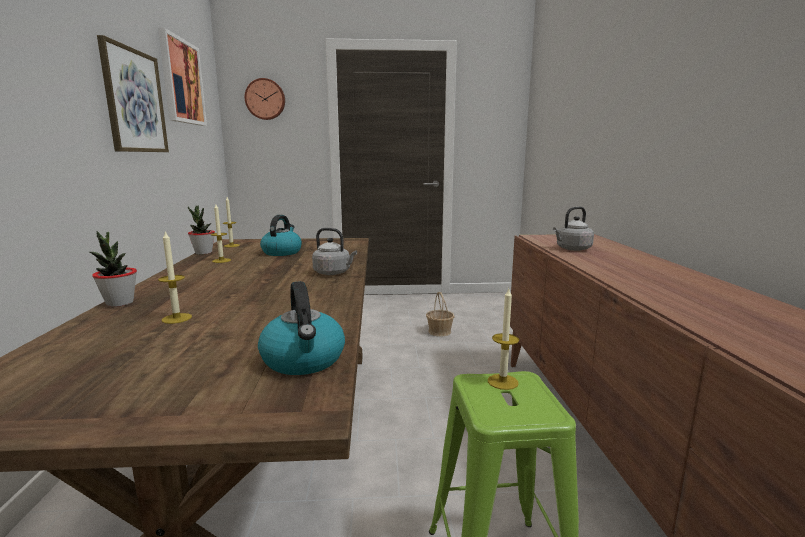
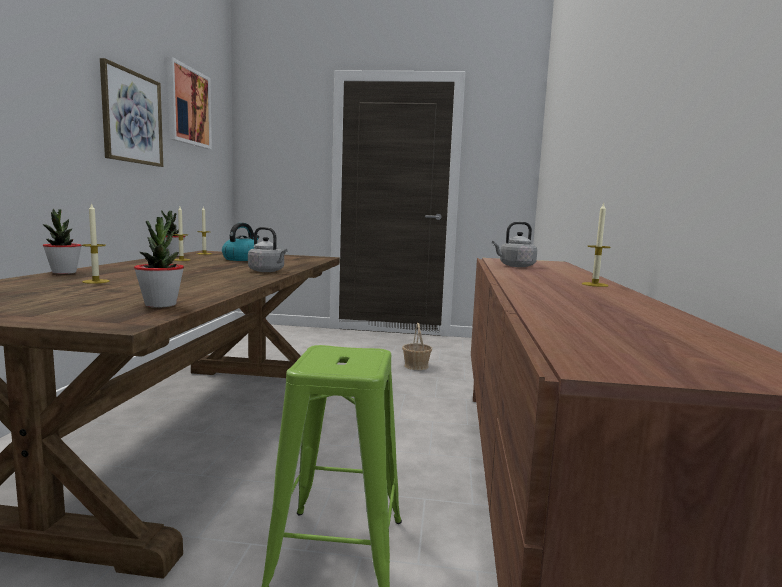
camera: 10 degrees right, 5 degrees down
(265, 99) = (274, 128): wall clock -> none
(304, 360) = (161, 304): kettle -> potted plant
(502, 382) = (349, 351): candle -> candle (595, 284)

